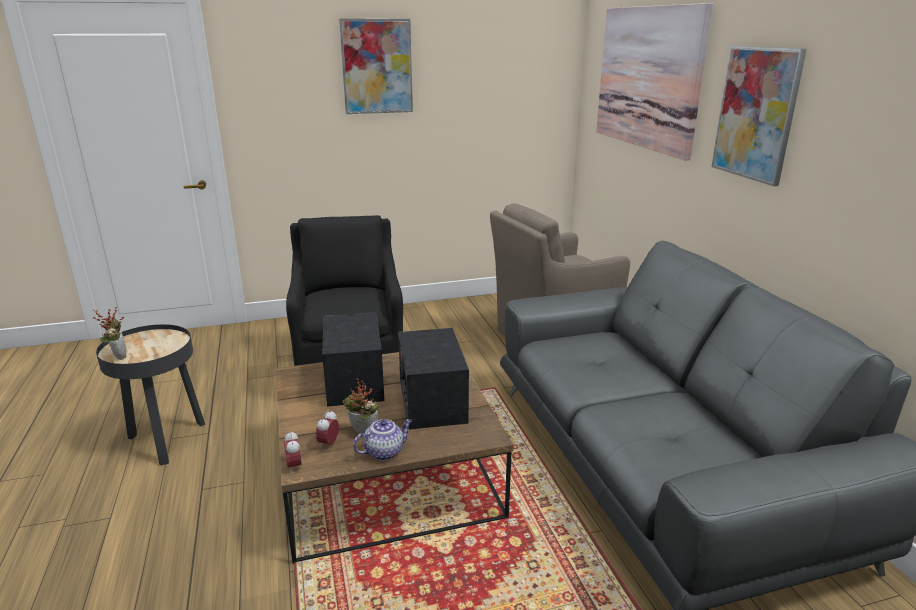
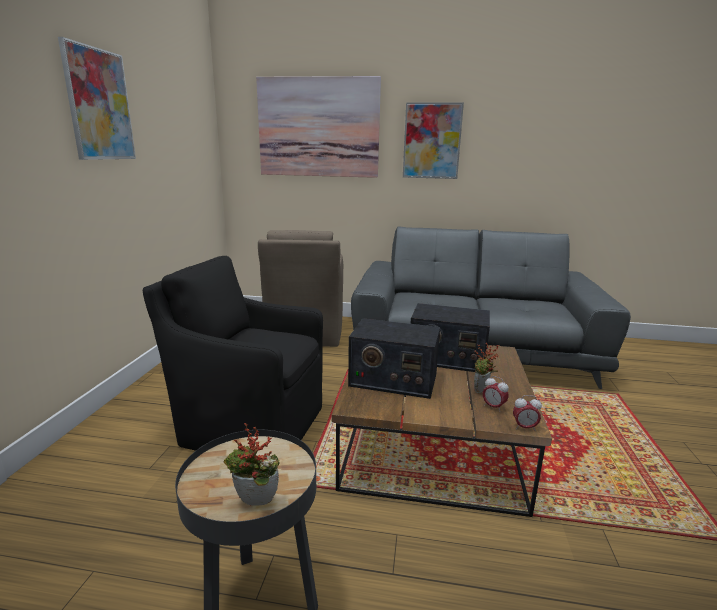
camera: 65 degrees left, 5 degrees down
(385, 452) = (512, 387): teapot -> none

